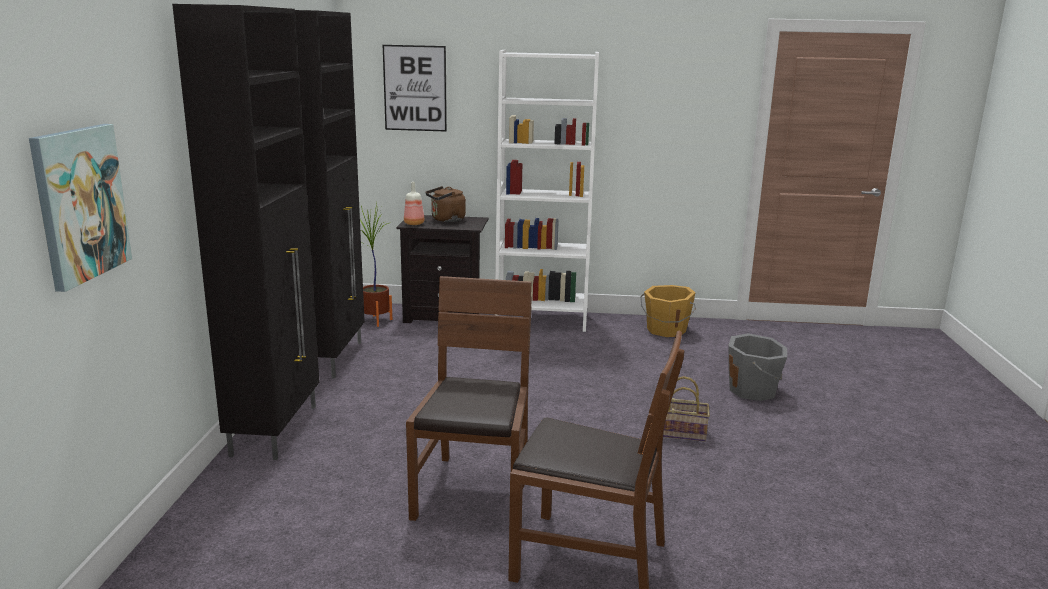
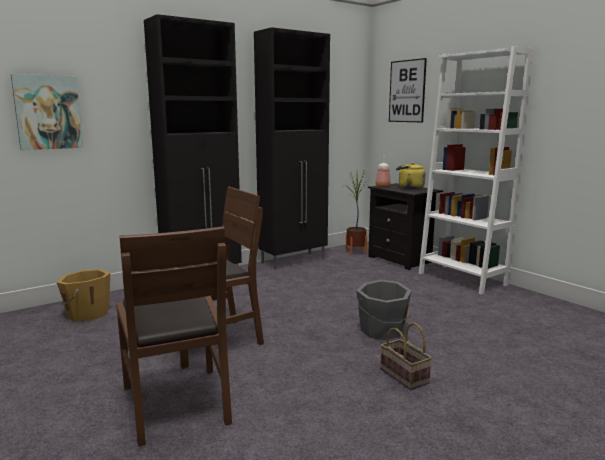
camera: 50 degrees right, 5 degrees down
(446, 220) = (409, 187): brown kettle -> yellow kettle
(666, 330) = (558, 314): orange bucket -> orange bucket (87, 313)
(753, 390) = (547, 381): grey bucket -> grey bucket (382, 331)

